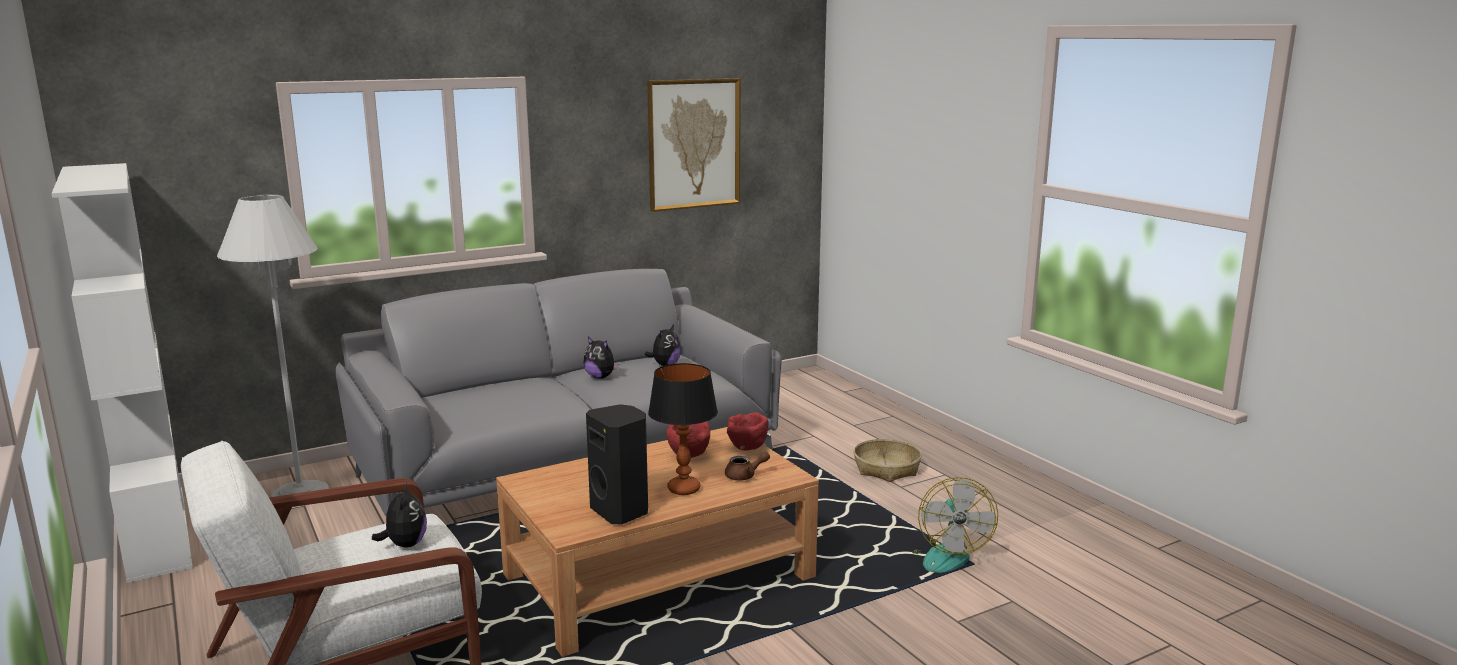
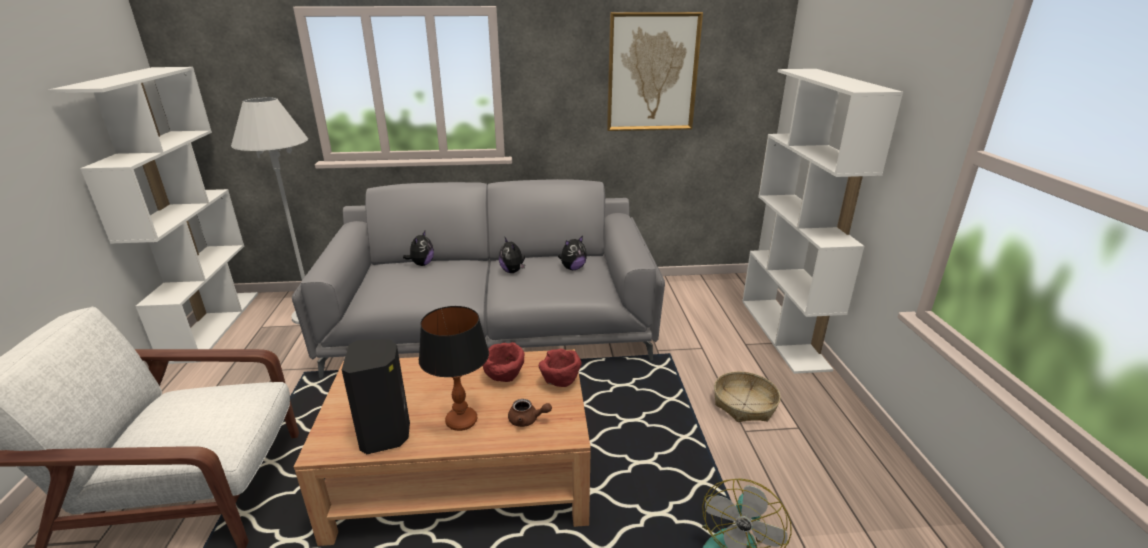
camera: 25 degrees right, 10 degrees up
(405, 545) = (213, 418): plush toy -> plush toy (422, 264)
(883, 410) = (784, 333): none -> white bookcase

